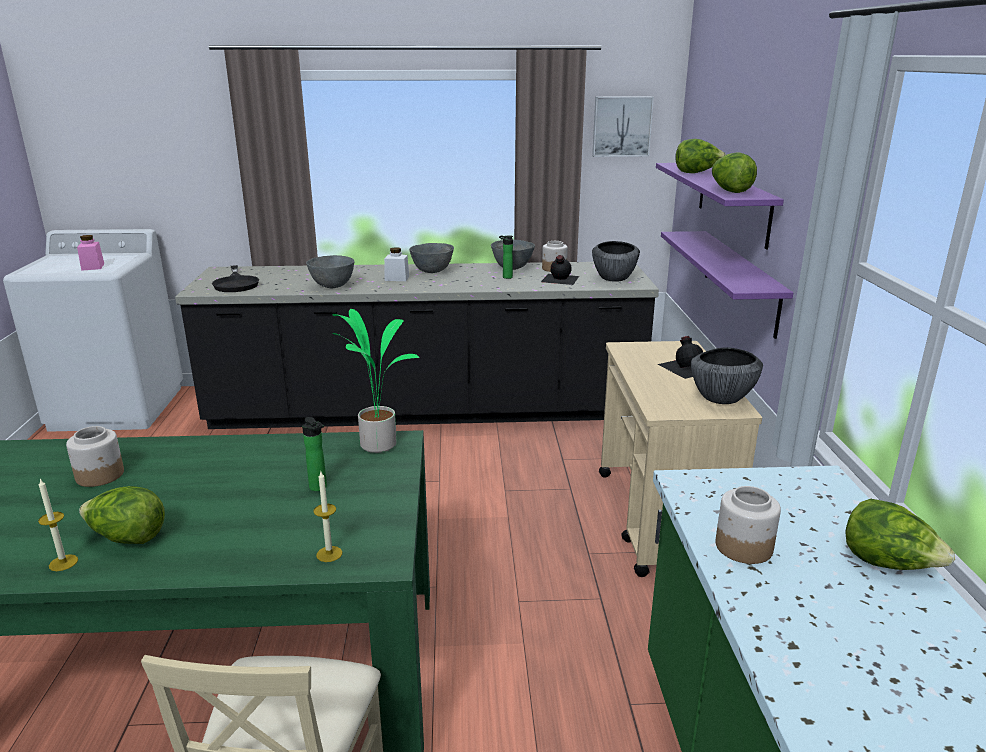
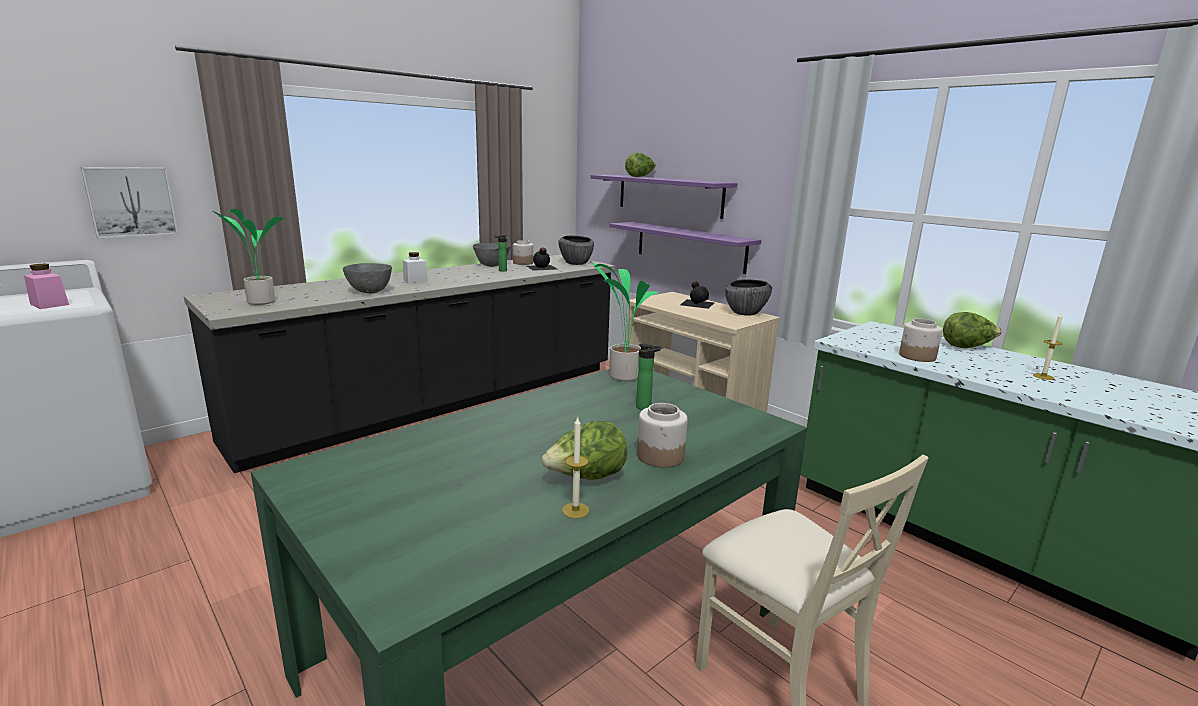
camera: 40 degrees left, 5 degrees down
(100, 475) = (451, 455): jar -> jar (661, 456)
(236, 283) = (259, 302): black frying pan -> potted plant
(329, 554) = (738, 433): candle -> candle (1043, 376)
(432, 271) = (434, 274): grey bowl -> none
(621, 126) = (542, 151): picture -> picture (131, 201)
(729, 191) = (698, 181): lettuce -> none

